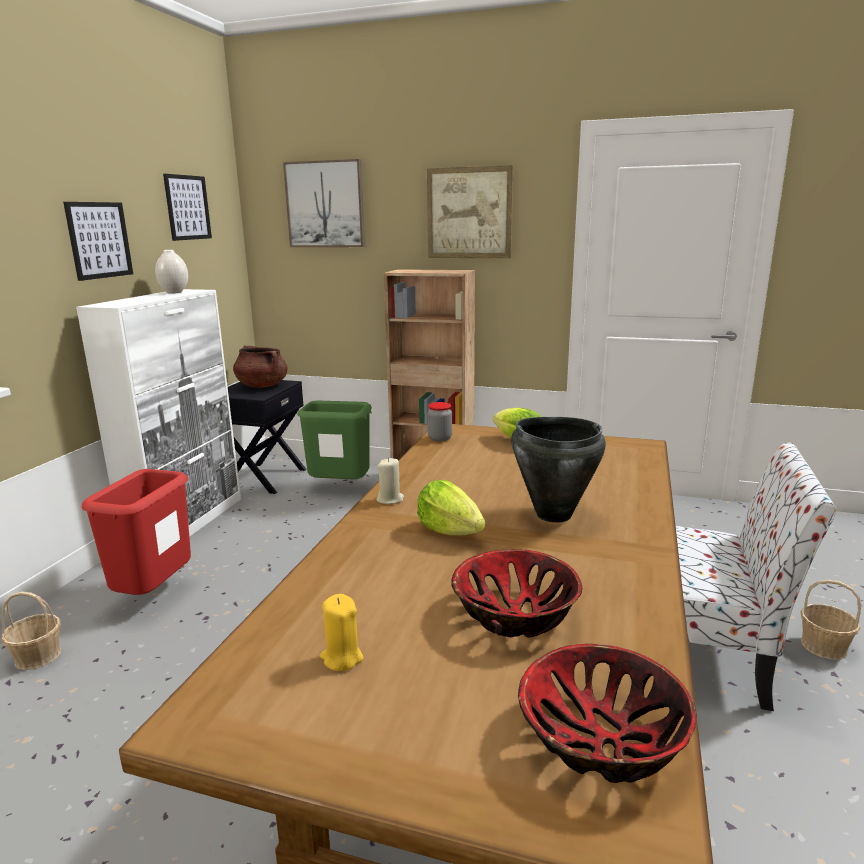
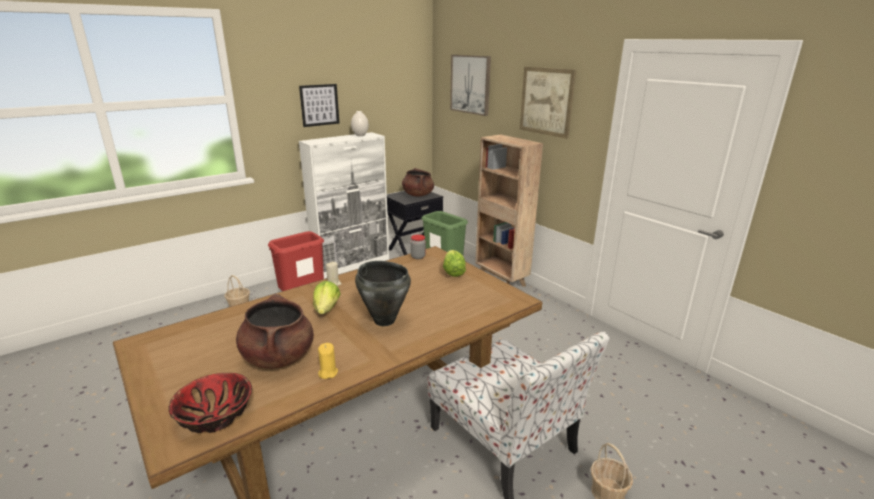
camera: 35 degrees right, 5 degrees up
(187, 207) = (386, 83): picture -> none
(341, 658) = (201, 343): yellow candle -> yellow candle (328, 373)
(513, 614) = (278, 357): bowl -> brown cooking pot

